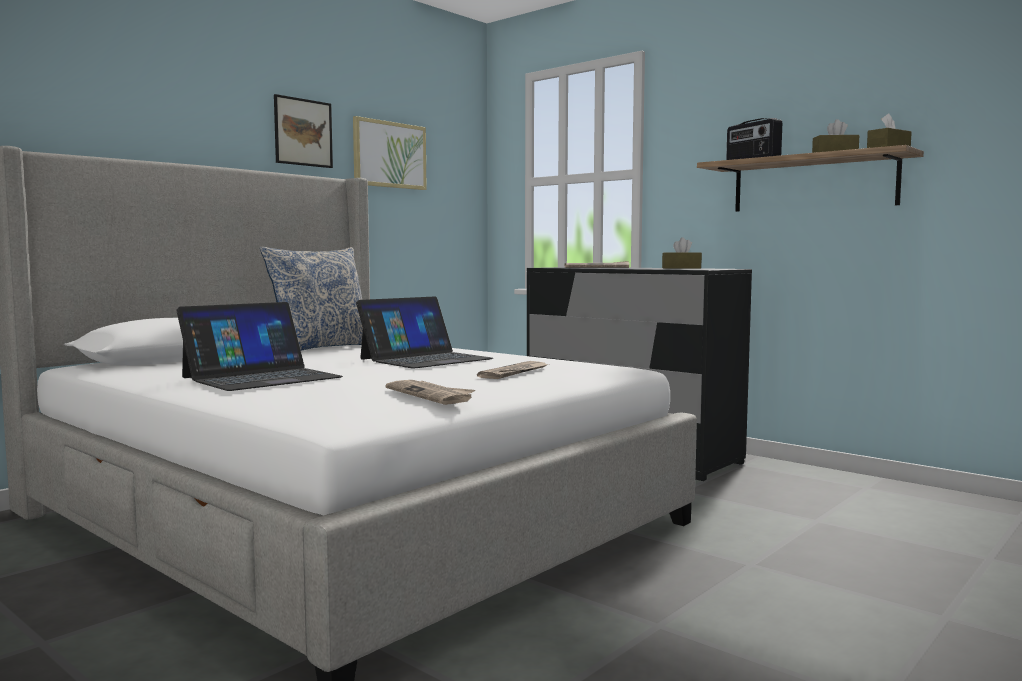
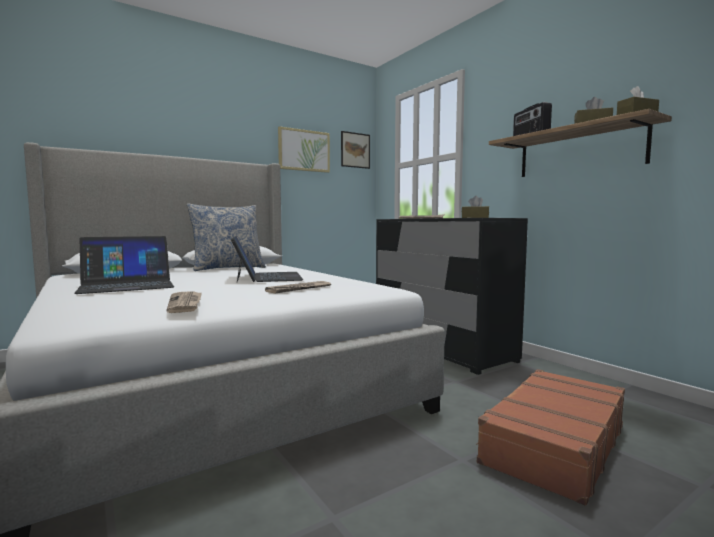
camera: 15 degrees right, 0 degrees up
(303, 132) = (242, 136): picture -> picture (355, 150)
(425, 359) = (267, 277): laptop -> laptop turned 75 degrees counterclockwise
(834, 541) = (553, 444): none -> brown suitcase

